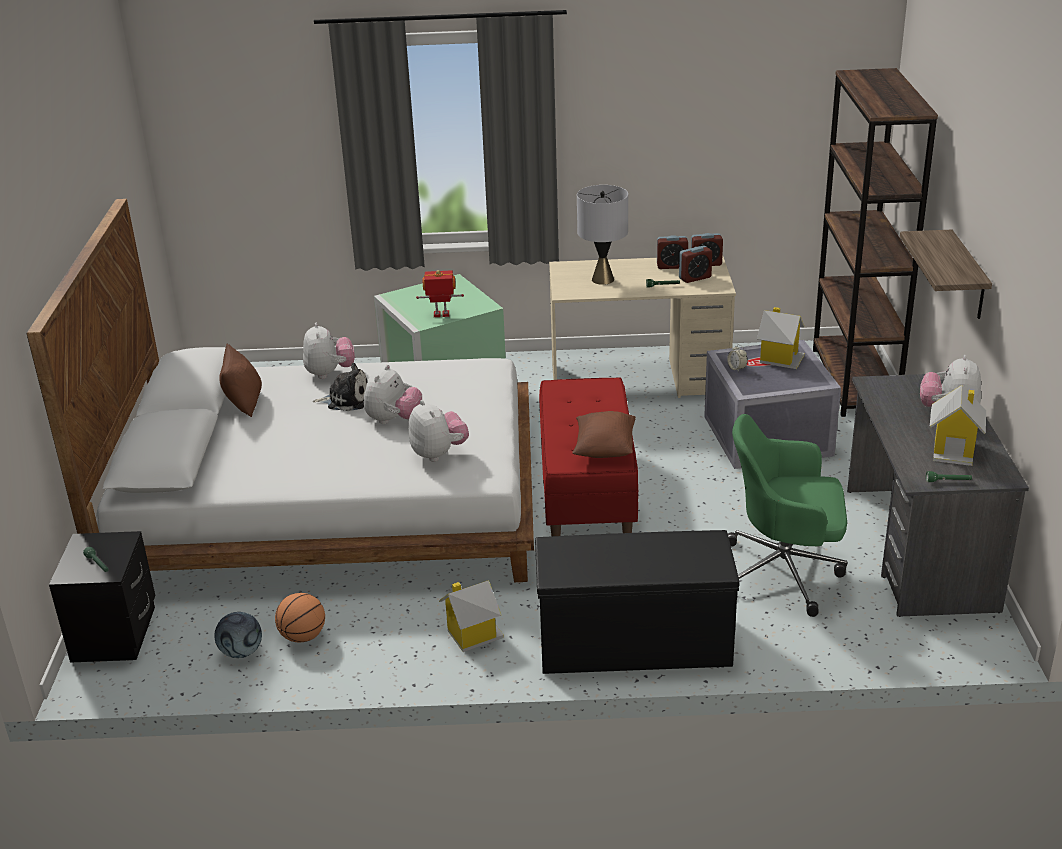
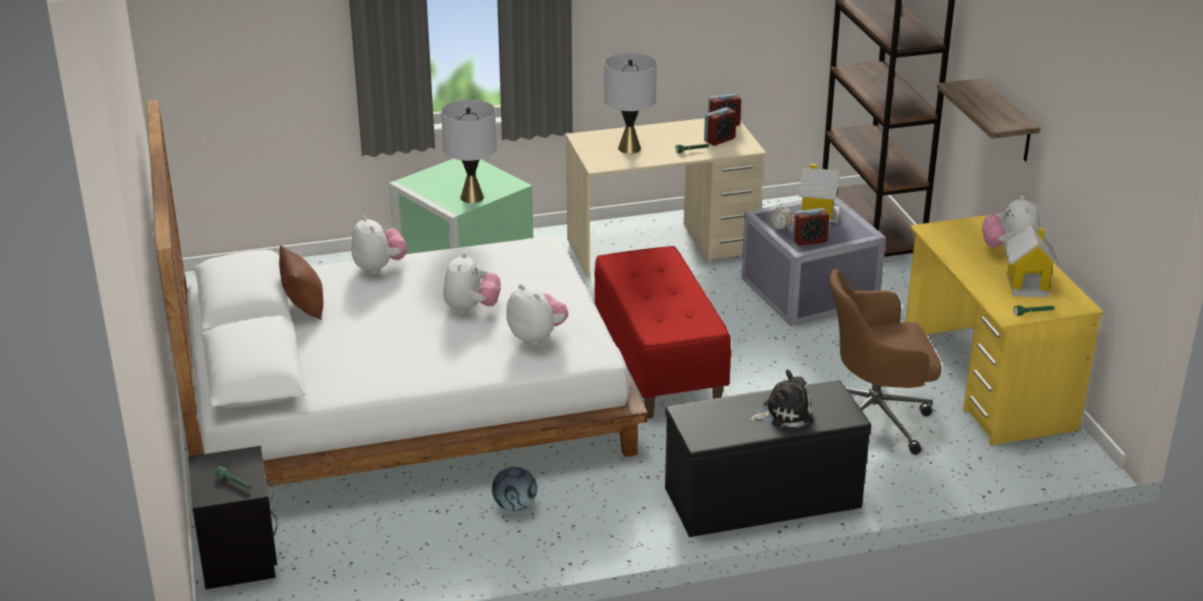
camera: 15 degrees left, 0 degrees up
(241, 652) = (382, 556): football -> football (515, 507)
(303, 636) = (437, 533): basketball -> none
(346, 399) = (411, 293): plush toy -> plush toy (784, 413)
(441, 315) = (472, 197): toy robot -> grey table lamp
(472, 634) = (606, 510): toy house -> none
(604, 449) = (690, 317): brown pillow -> none
(672, 266) = (691, 129): alarm clock -> alarm clock (809, 240)
(784, 572) = (875, 418): green office chair -> brown office chair
(918, 548) = (987, 382): grey desk -> yellow desk

